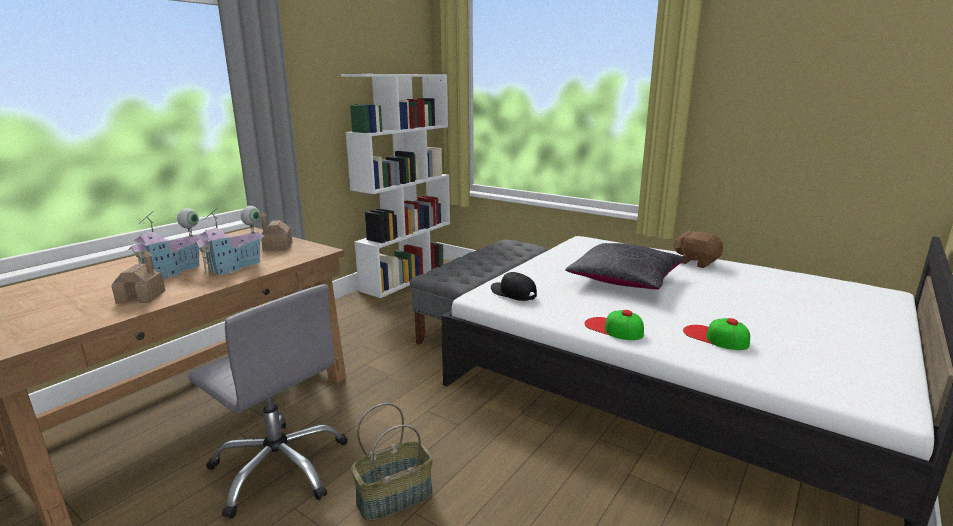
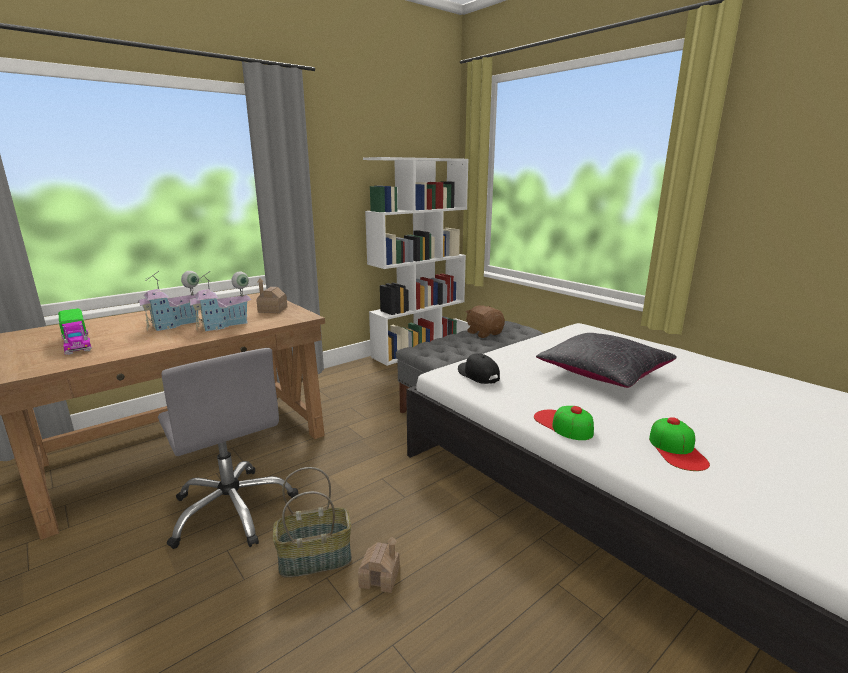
camera: 15 degrees right, 0 degrees up
(64, 303) = (77, 343): none -> toy truck
(141, 297) = (134, 344): toy house -> toy house (380, 577)
(696, 262) = (698, 362): brown plush toy -> brown plush toy (484, 333)
(715, 337) = (677, 450): cap -> cap turned 150 degrees counterclockwise

